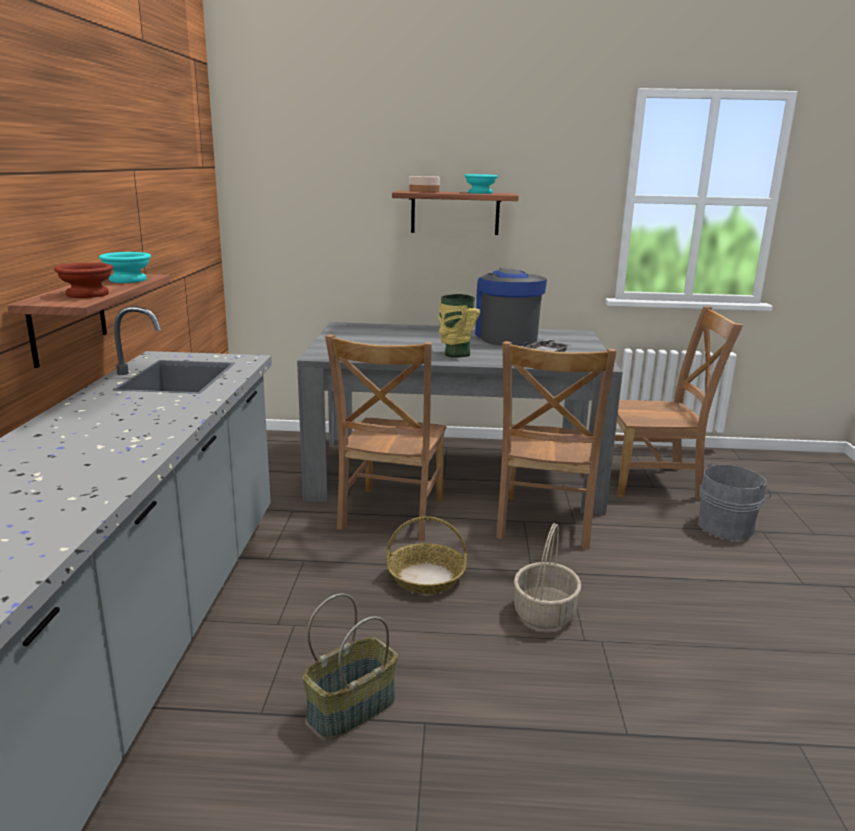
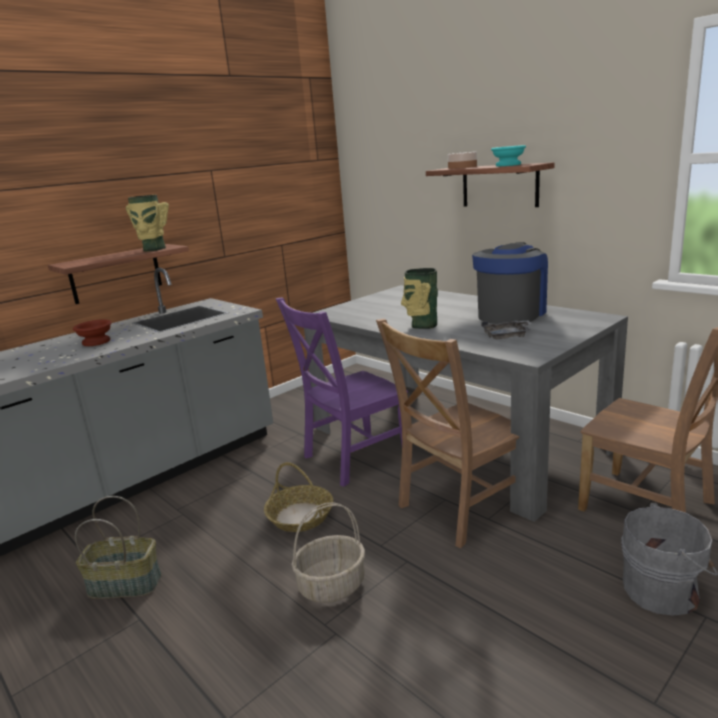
camera: 45 degrees right, 0 degrees up
(89, 294) = (96, 260): brown bowl -> brown bowl (96, 342)
(128, 280) = (153, 249): turquoise bowl -> vase
(390, 516) = (352, 458): brown chair -> purple chair

